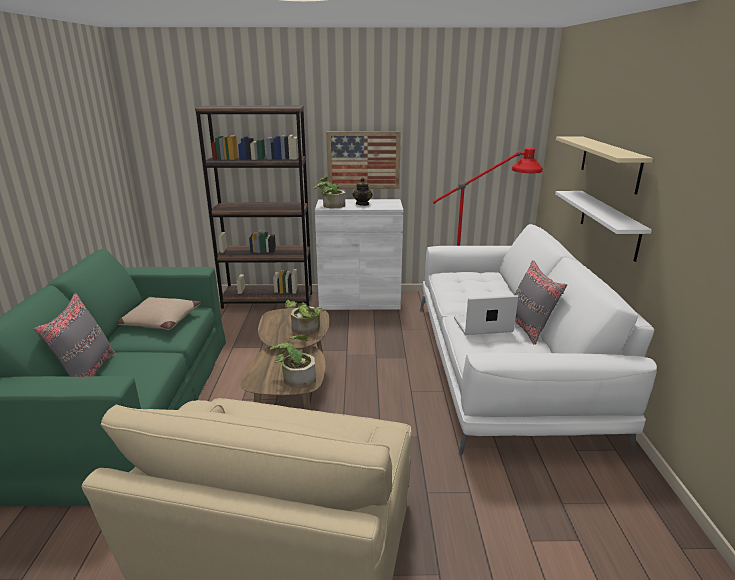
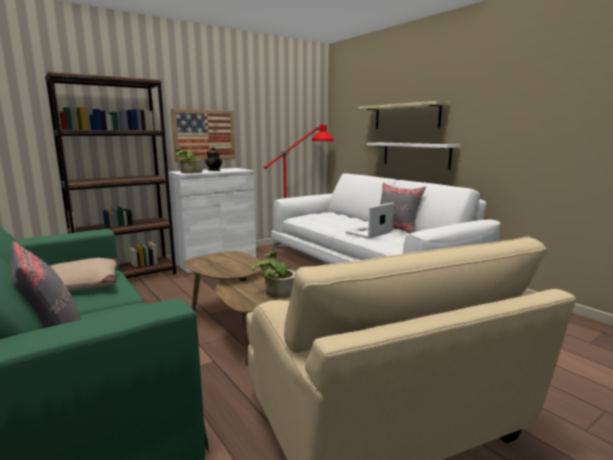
camera: 35 degrees left, 10 degrees down
(305, 330) = (241, 263): potted plant -> none

